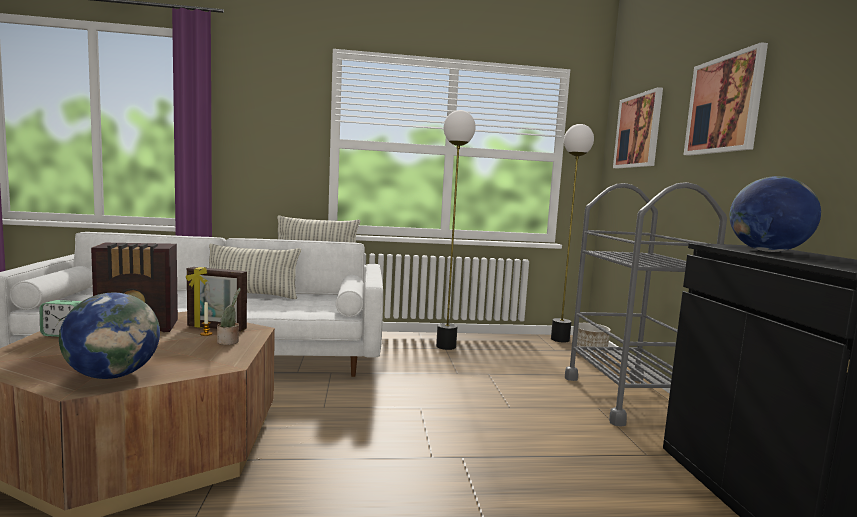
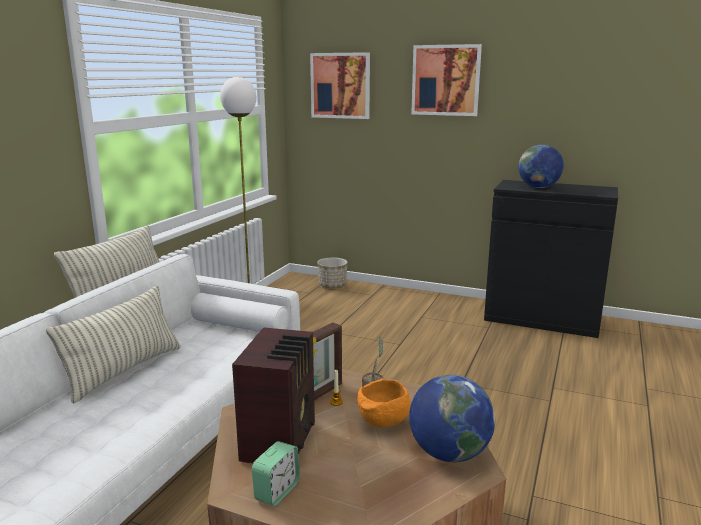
camera: 60 degrees left, 10 degrees up
(171, 350) = (383, 423): none -> orange bowl
(560, 339) = (289, 282): floor lamp -> none
(628, 399) = (416, 303): grey cart -> none

